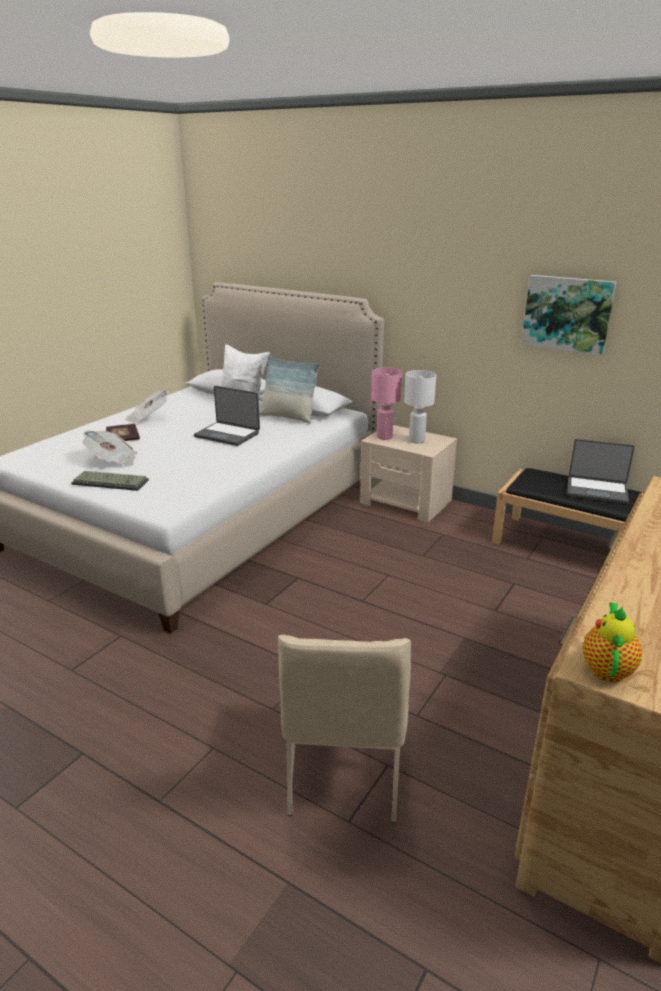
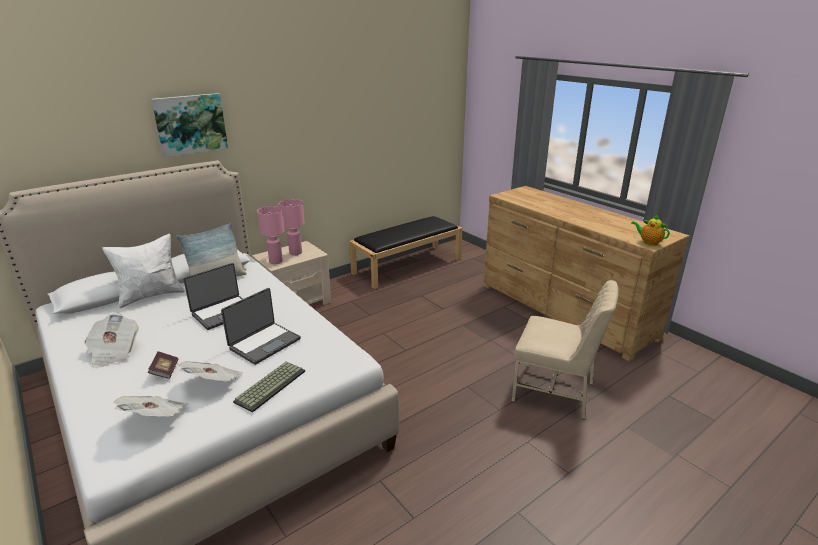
camera: 70 degrees left, 0 degrees up
(60, 453) = (156, 418): none -> newspaper
(416, 440) = (295, 253): white table lamp -> pink table lamp
(567, 314) = (356, 133): picture -> picture (190, 124)
(597, 490) = (402, 229): laptop -> laptop (264, 343)

